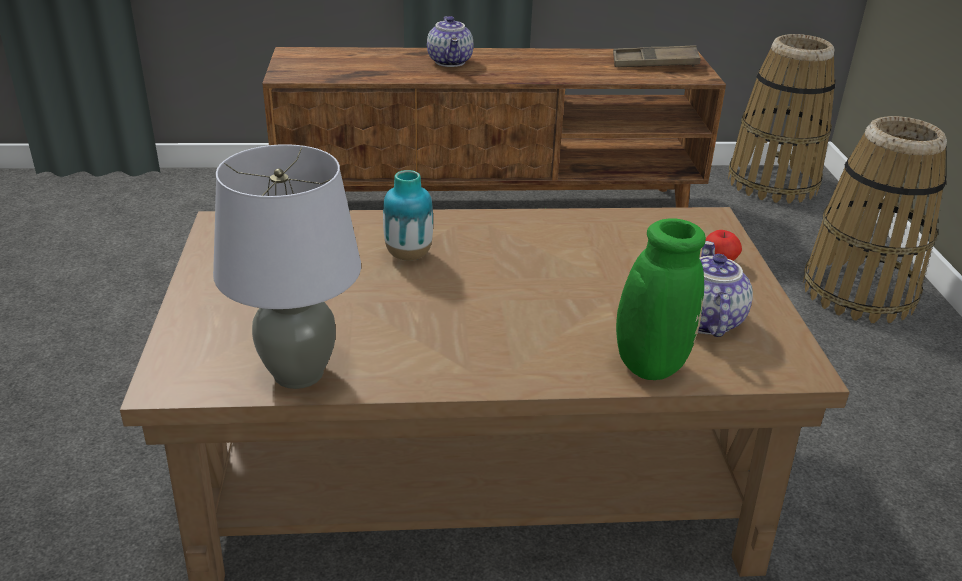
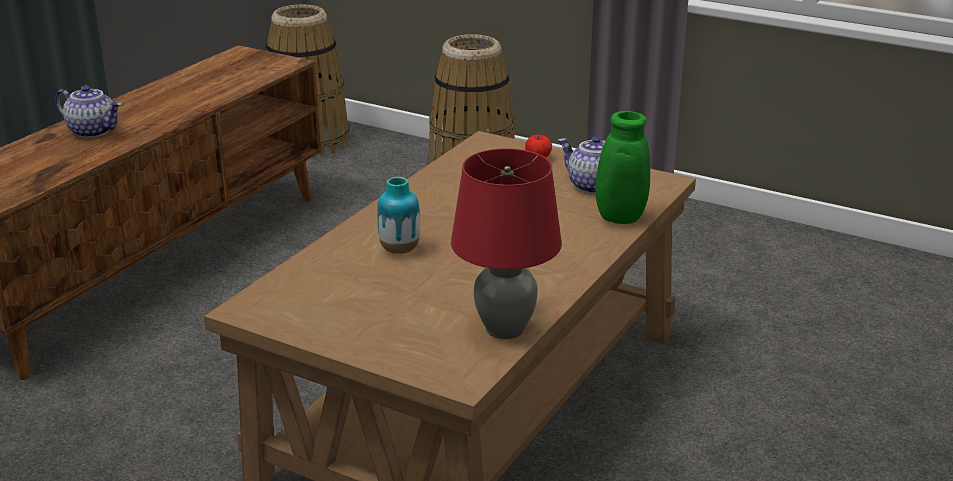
camera: 55 degrees left, 5 degrees down
(298, 374) = (505, 329): grey table lamp -> red table lamp
(654, 64) = (240, 67): brown tray -> none

